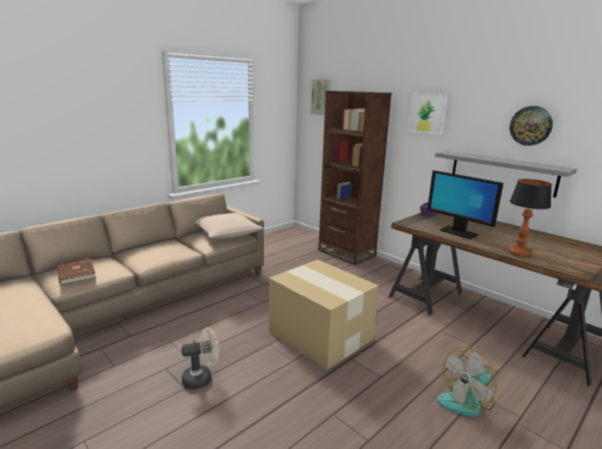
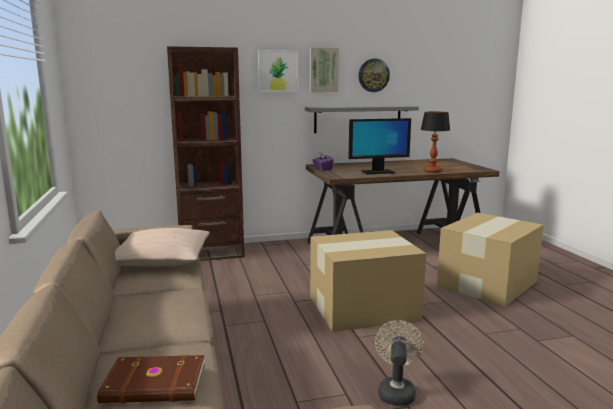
camera: 60 degrees left, 5 degrees down
(321, 97) = (115, 58): picture -> picture (323, 70)
(466, 401) = (488, 283): fan -> cardboard box

